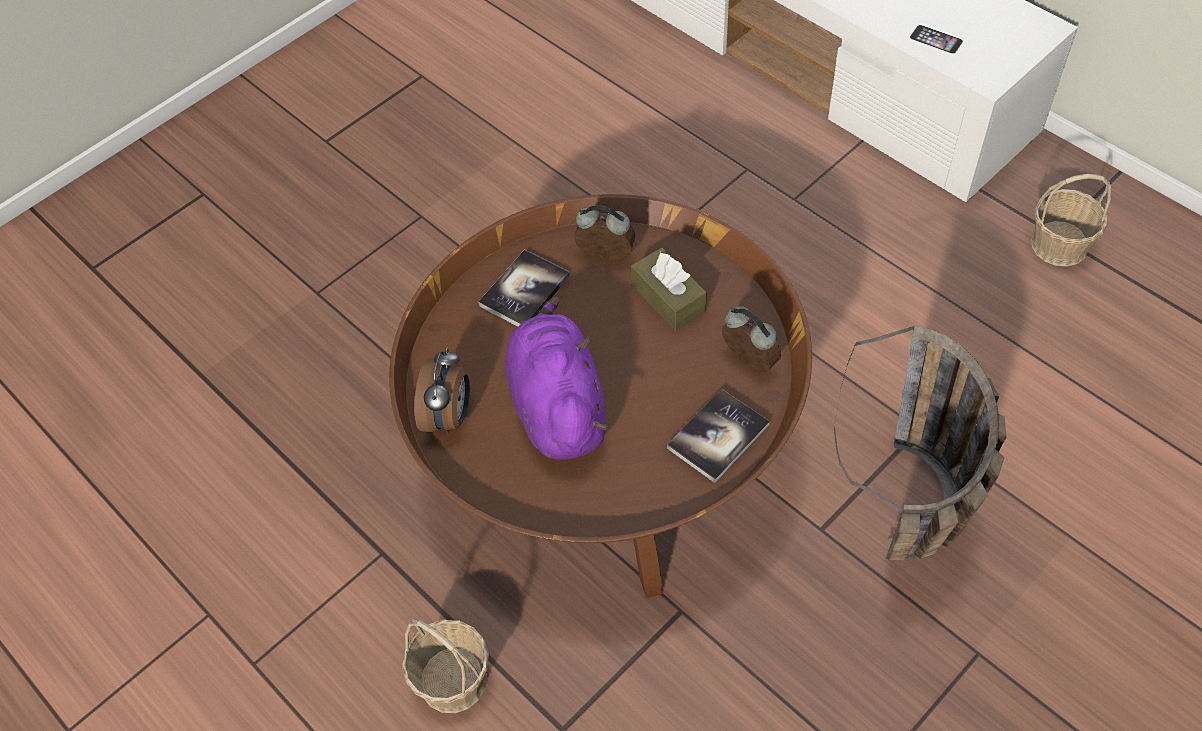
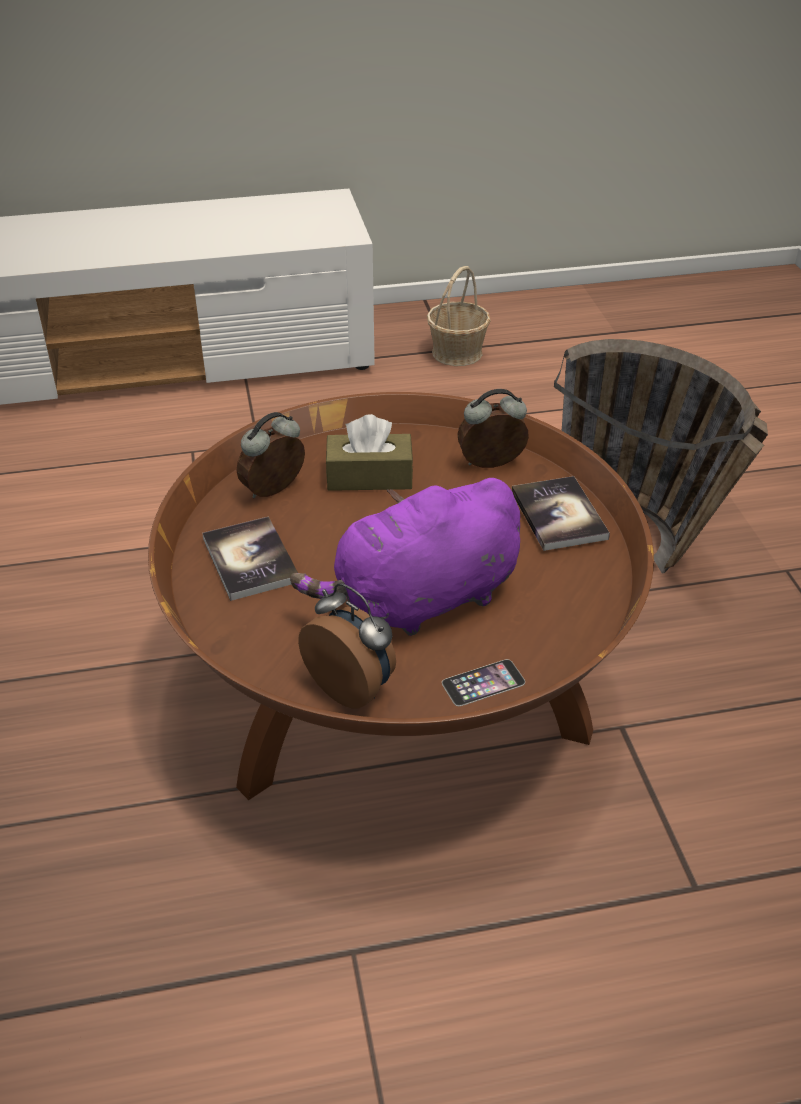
camera: 60 degrees left, 15 degrees down
(453, 679) = (572, 960): basket -> none
(557, 405) = (420, 600): purple plush toy -> purple plush toy turned 45 degrees counterclockwise
(936, 39) = (277, 236): phone -> phone (483, 682)

